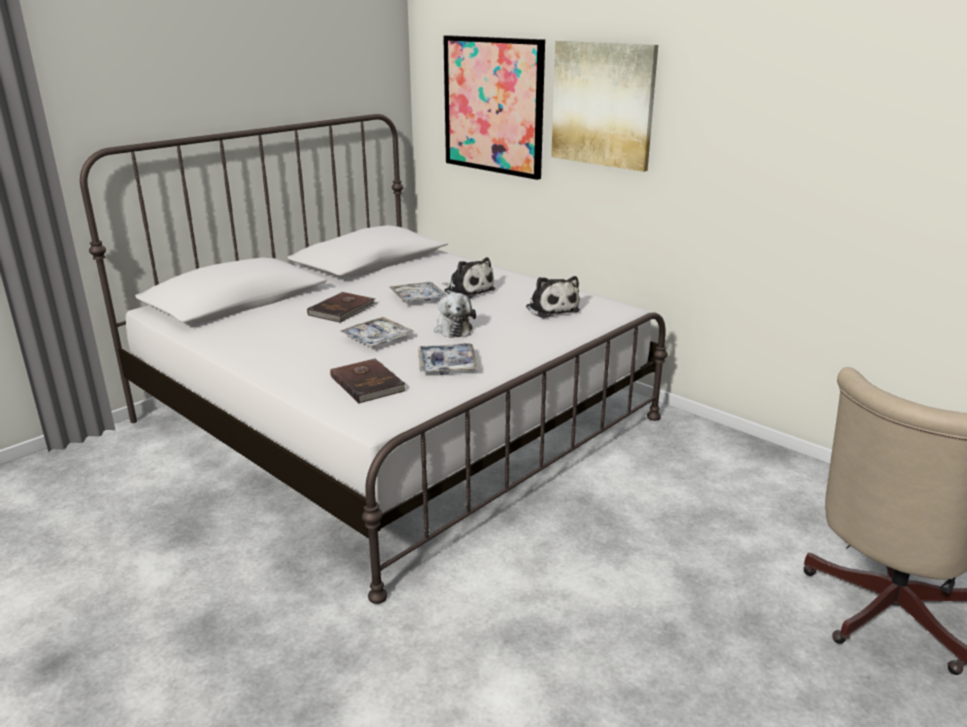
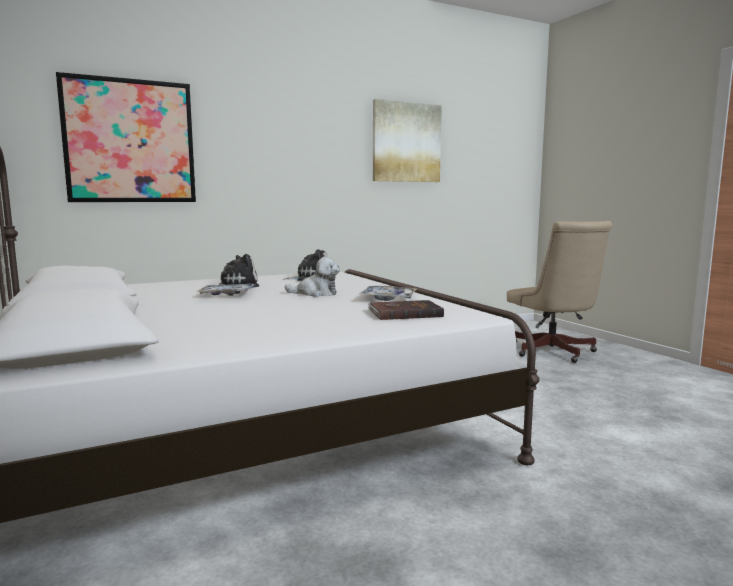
camera: 70 degrees left, 15 degrees down
(343, 310) = (212, 310): brown book -> none
(377, 338) = (307, 307): tray -> none
(603, 104) = (251, 136): picture -> picture (406, 142)

